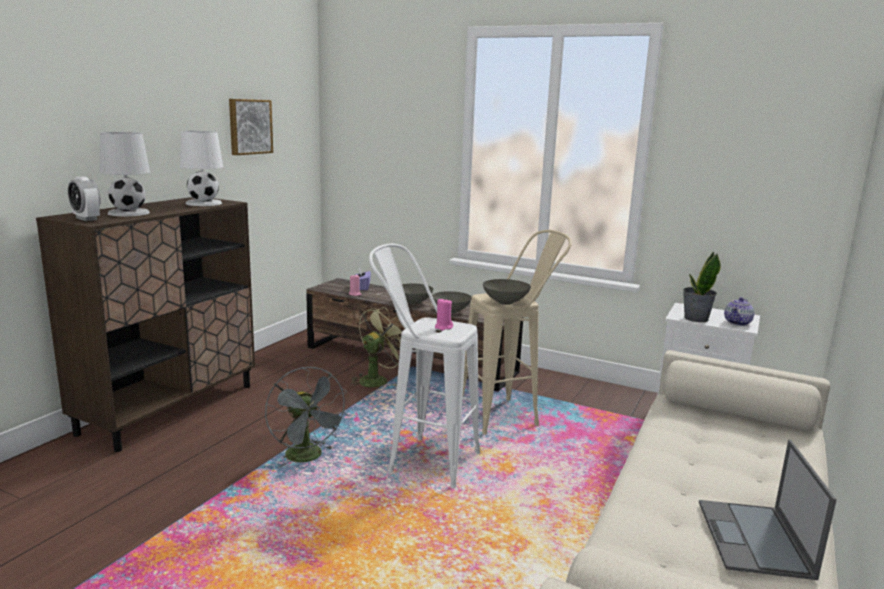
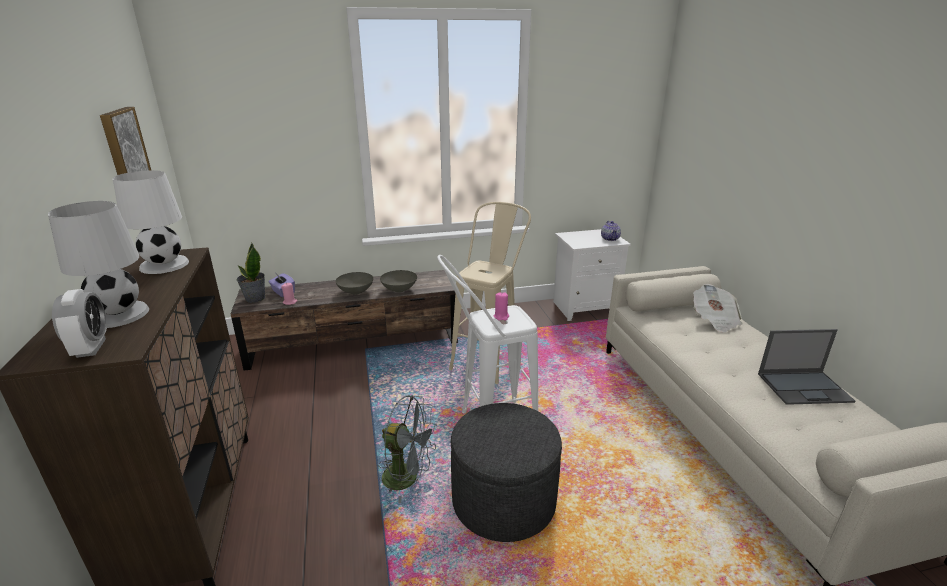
camera: 40 degrees left, 10 degrees up
(86, 219) = (91, 348): alarm clock -> alarm clock turned 105 degrees counterclockwise
(352, 509) = (503, 500): none -> grey ottoman
(377, 380) = (356, 374): green fan -> none
(506, 302) = (493, 274): grey bowl -> none
(695, 318) = (587, 243): potted plant -> potted plant (255, 298)
(754, 539) = (804, 387): laptop -> laptop turned 60 degrees counterclockwise
(765, 442) = (714, 320): none -> newspaper

